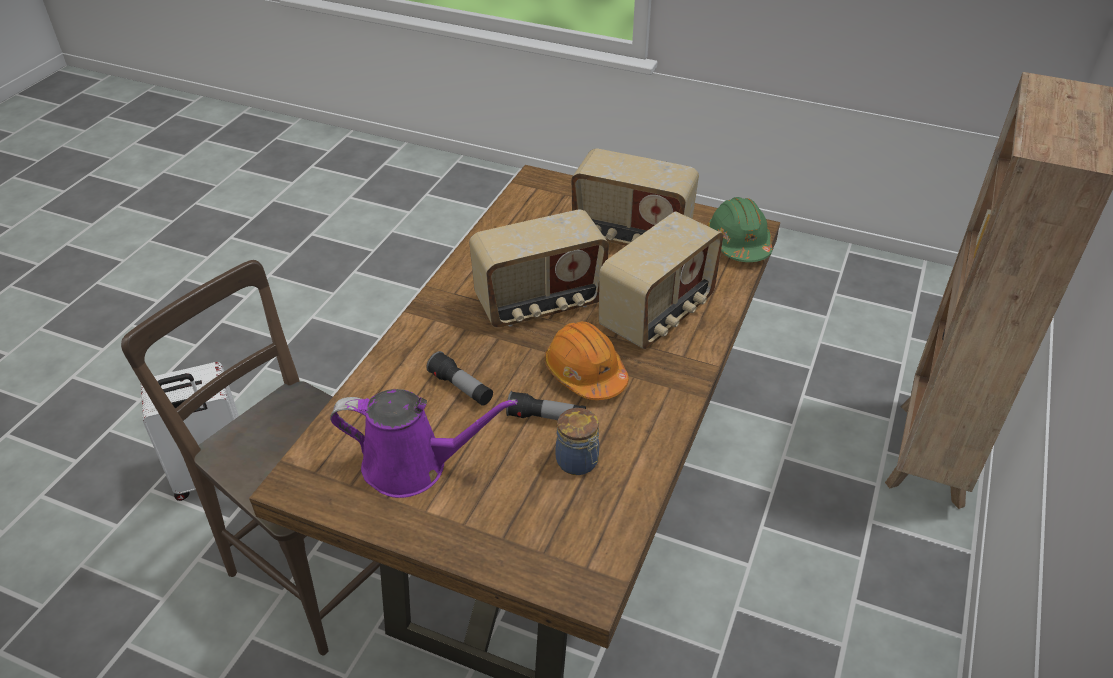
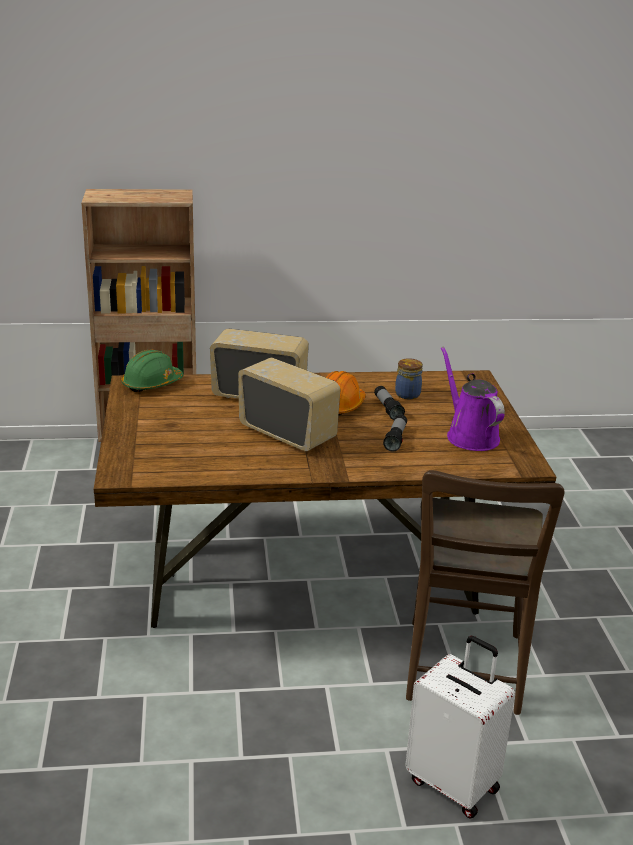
camera: 120 degrees left, 15 degrees down
(630, 236) = (175, 420): radio -> none

